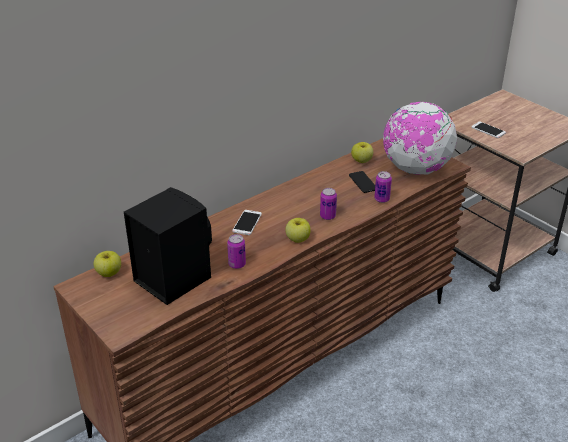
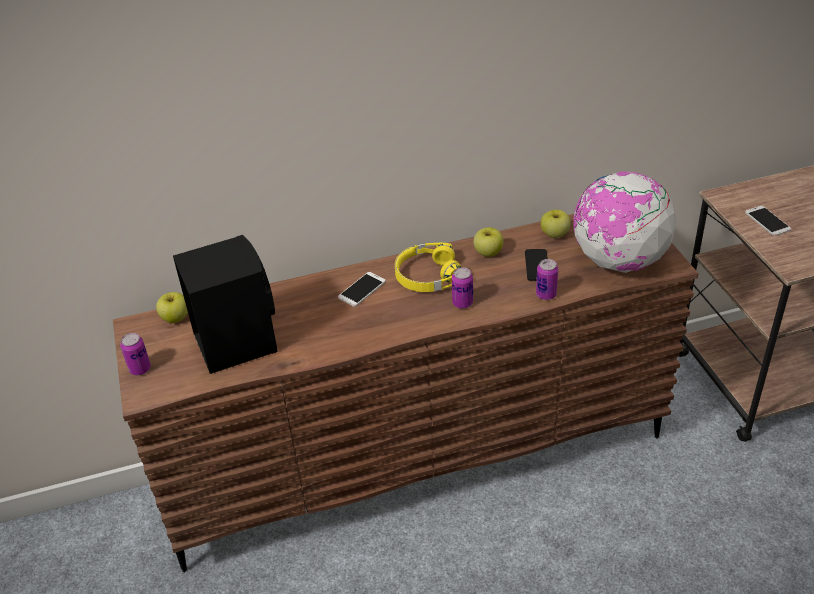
camera: 25 degrees right, 5 degrees up
(237, 264) = (316, 342): can -> can (140, 369)
(290, 204) = (427, 276): none -> yellow headphones
(297, 239) = (407, 326): apple -> apple (488, 252)

